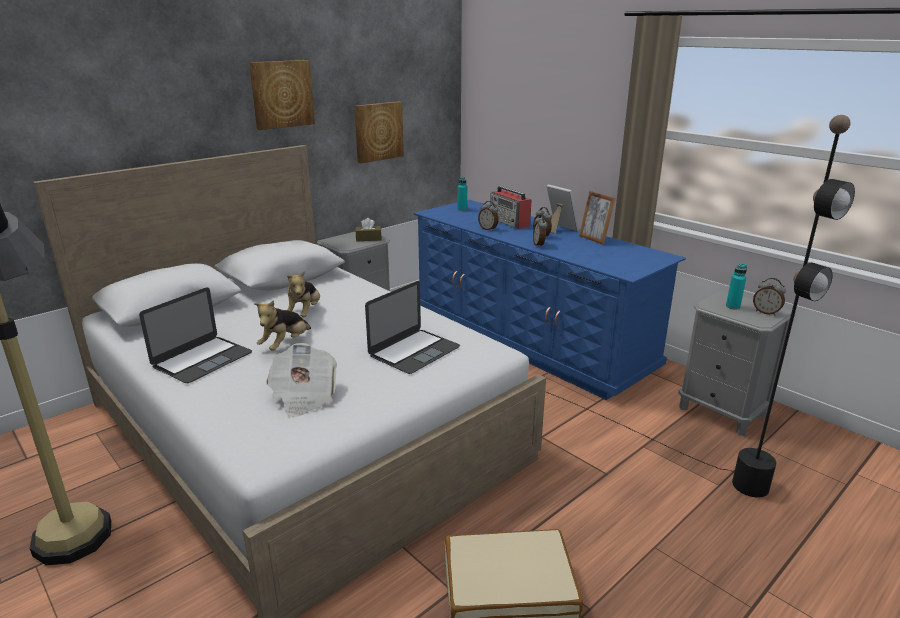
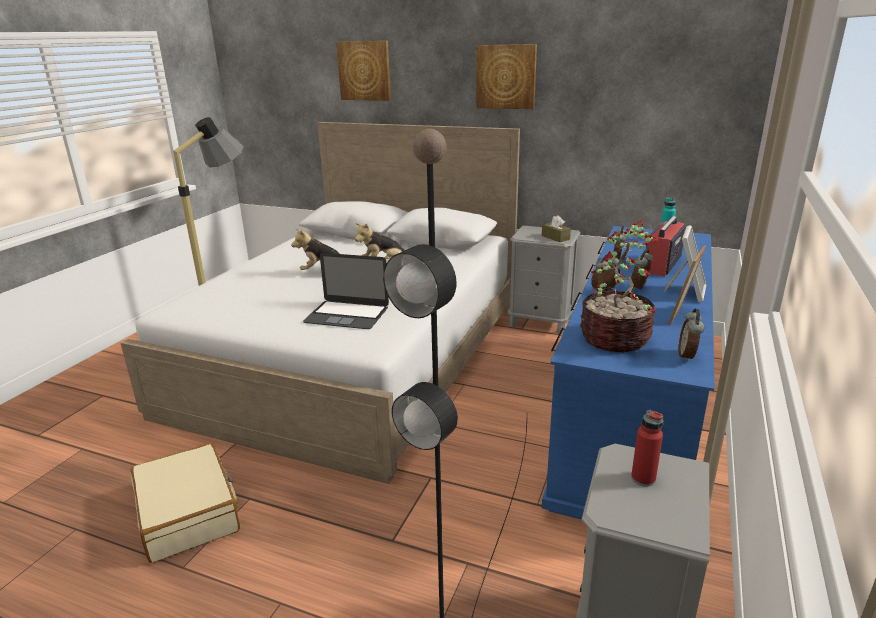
camera: 65 degrees right, 0 degrees up
(202, 359) = (287, 260): laptop -> none
(304, 396) = (251, 299): newspaper -> none
(378, 131) = (616, 128): picture -> picture (364, 71)
(614, 260) = (616, 339): none -> potted plant
(732, 306) = (643, 479): turquoise bottle -> red bottle
(766, 312) = (659, 517): alarm clock -> alarm clock (687, 356)

